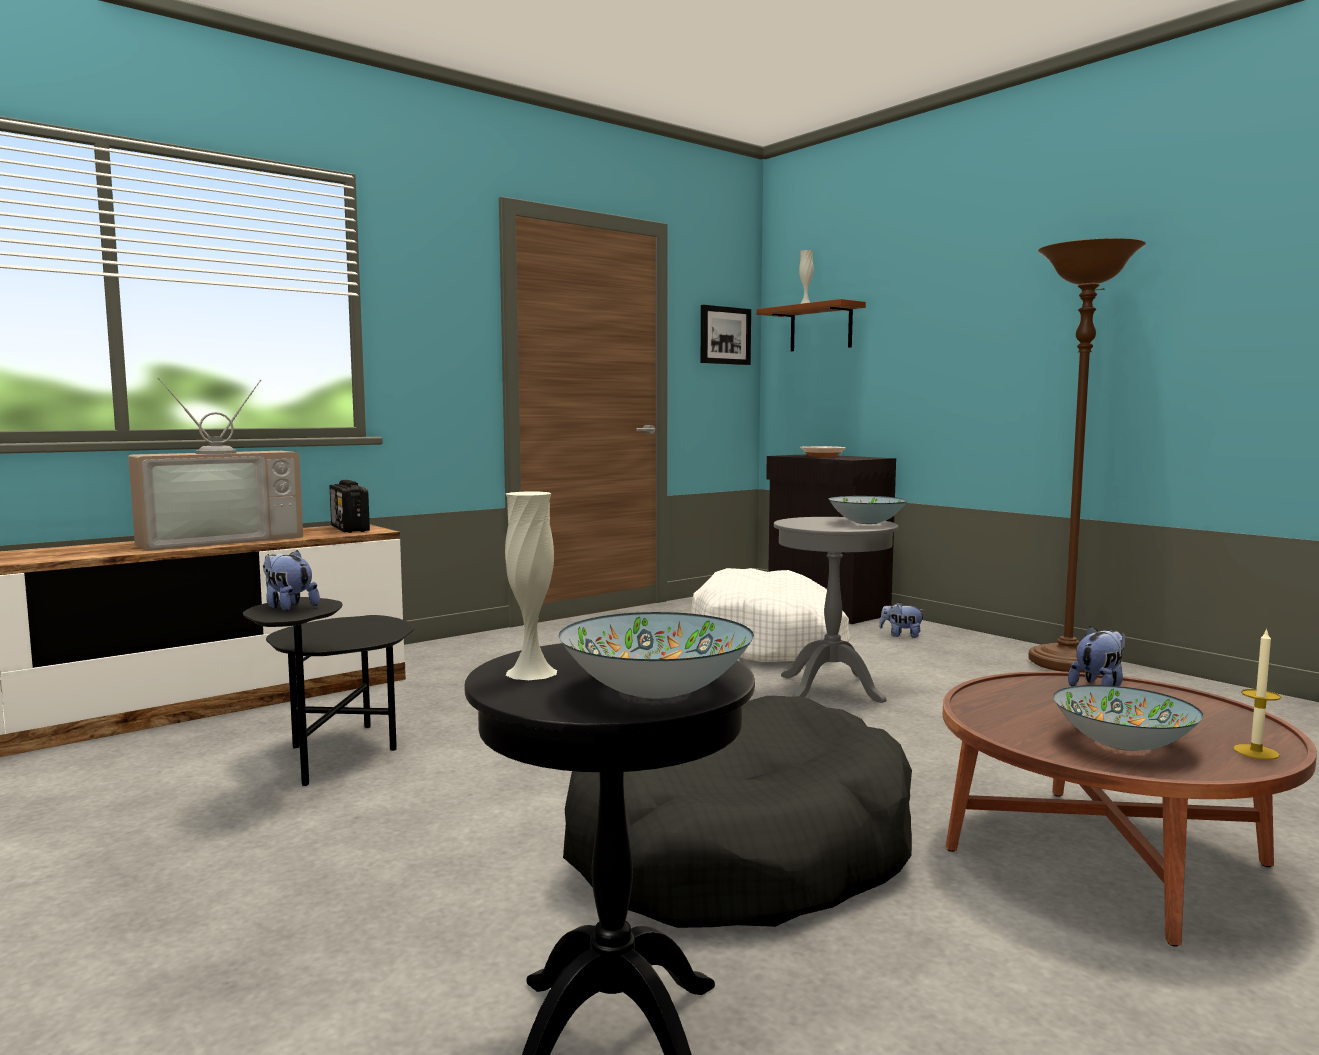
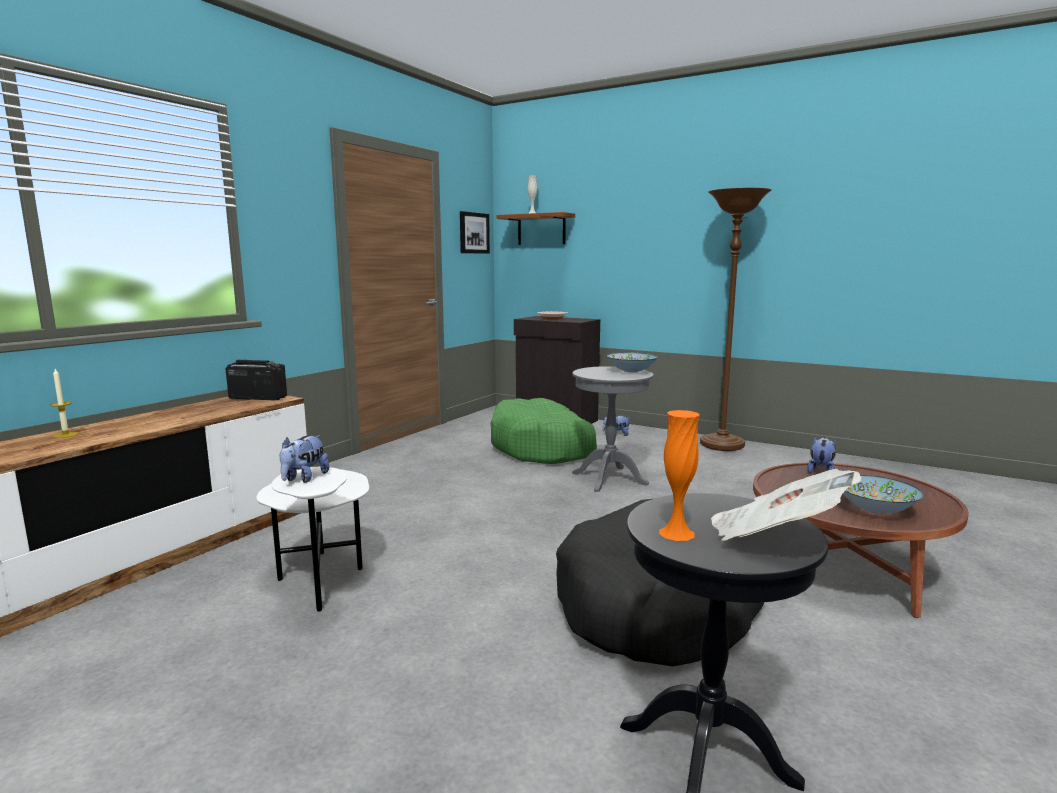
camera: 20 degrees left, 5 degrees up
(220, 540) = (162, 418): television -> none
(288, 607) = (304, 478): plush toy -> plush toy turned 90 degrees counterclockwise
(336, 757) = (321, 582): black side table -> white side table
(350, 529) = (257, 398): radio -> radio turned 150 degrees clockwise
(531, 672) = (676, 533): white vase -> orange vase
(655, 691) = (774, 537): bowl -> newspaper
(771, 641) = (543, 448): white dog bed -> green dog bed
(1256, 752) = (936, 505): candle -> candle (65, 435)

